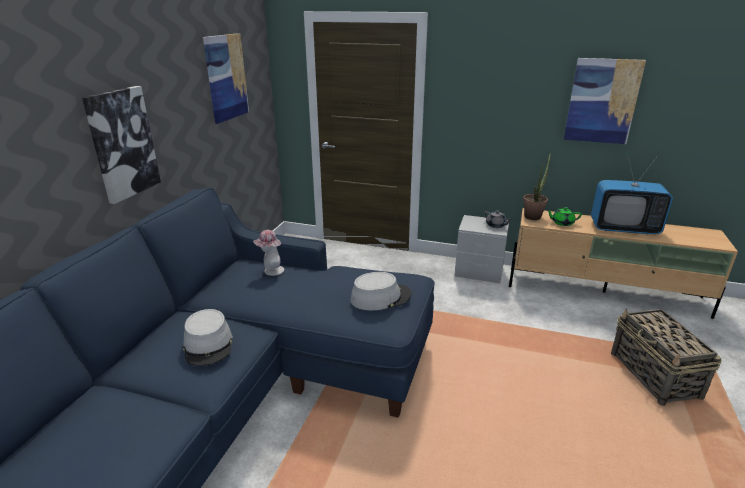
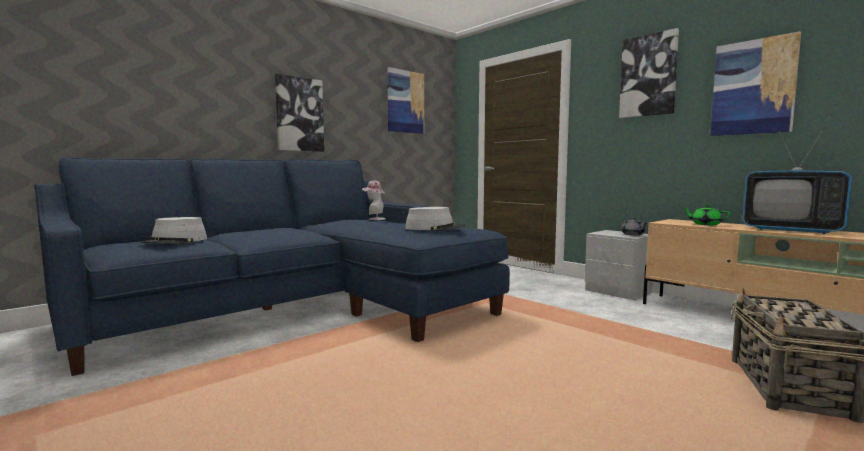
camera: 30 degrees right, 20 degrees down
(208, 345) = (281, 231): grey hat -> grey hat (175, 241)
(511, 72) = (648, 75): none -> picture
(533, 215) = (675, 221): potted plant -> none

